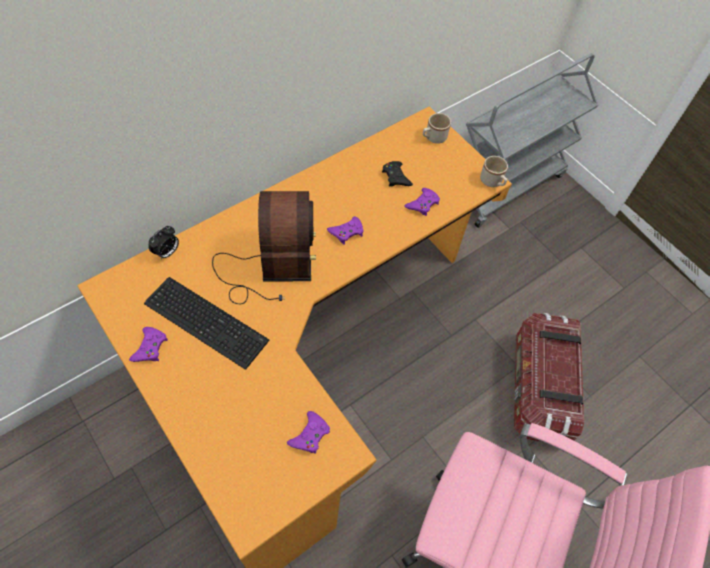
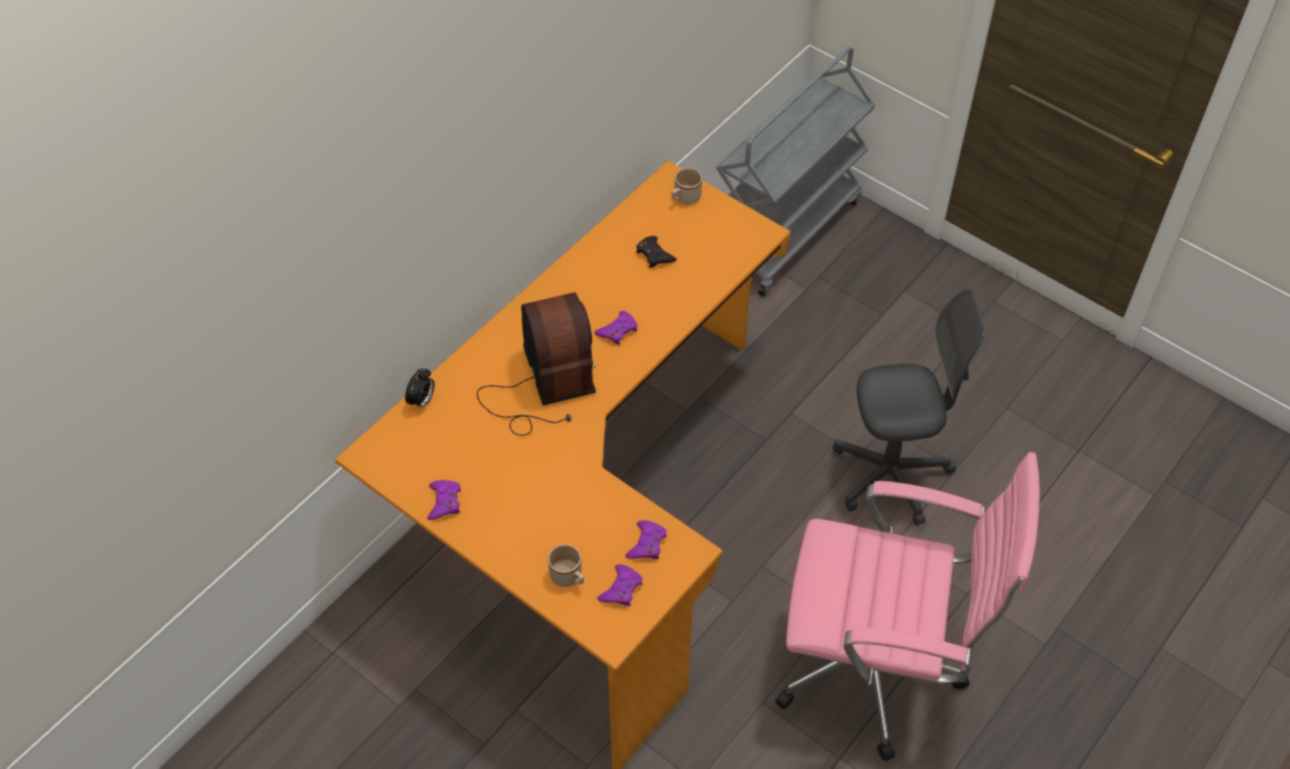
camera: 10 degrees left, 5 degrees down
(206, 319) = (494, 459): keyboard -> none
(422, 204) = (694, 279): purple game controller -> purple game controller (621, 589)
(492, 182) = (768, 235): beige mug -> beige mug (569, 578)
(538, 388) = (890, 475): storage box -> grey office chair

